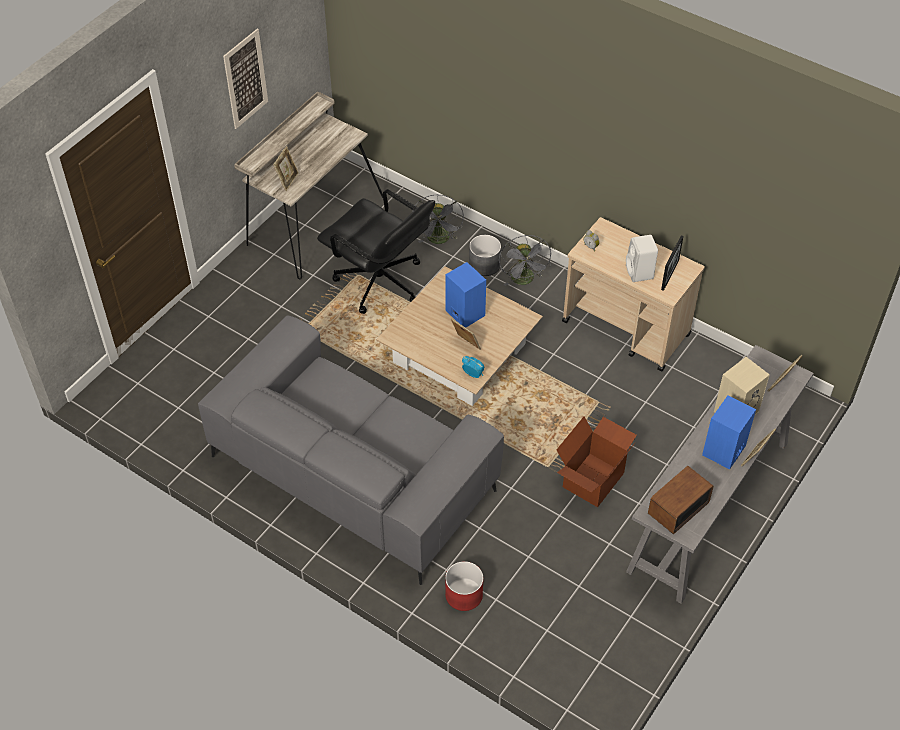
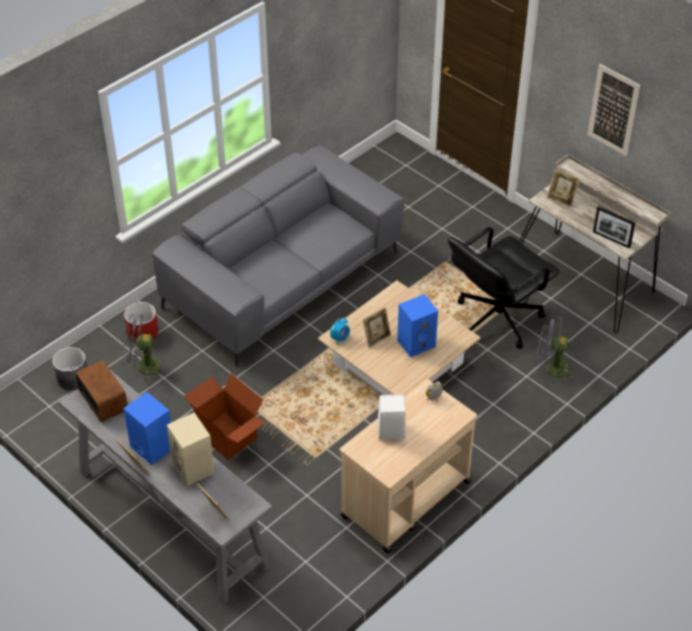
camera: 100 degrees right, 5 degrees down
(484, 265) = (511, 399): grey planter -> grey planter (72, 378)
(524, 280) = (485, 427): grey fan -> grey fan (143, 367)
(670, 275) = (382, 455): picture frame -> picture frame (611, 239)

